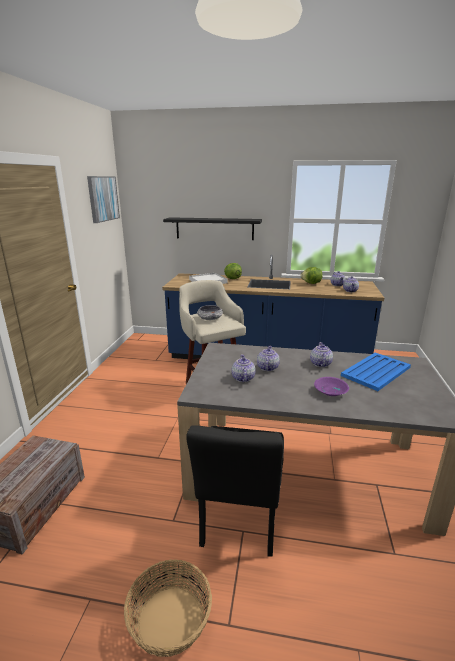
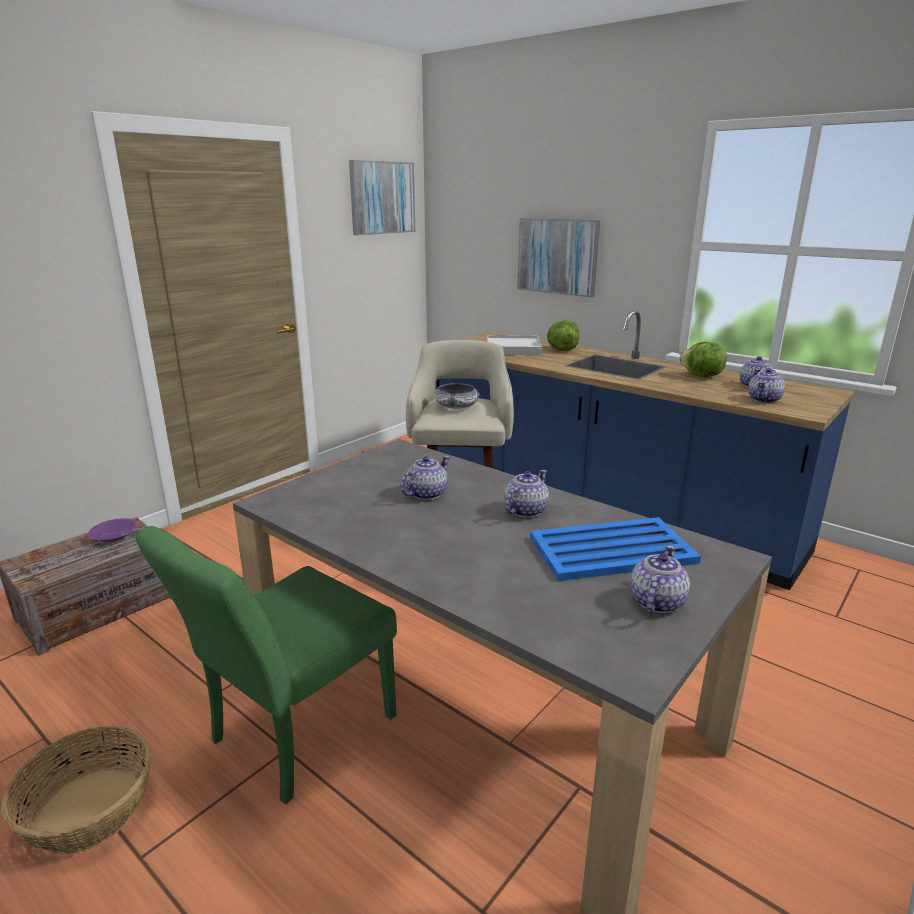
camera: 30 degrees right, 0 degrees up
(214, 228) = (557, 256): black shelf -> picture
(239, 523) = (292, 736): black chair -> green chair
(243, 378) = (364, 498): teapot -> teapot (656, 602)
(331, 392) = (469, 557): purple bowl -> purple bowl (114, 538)

